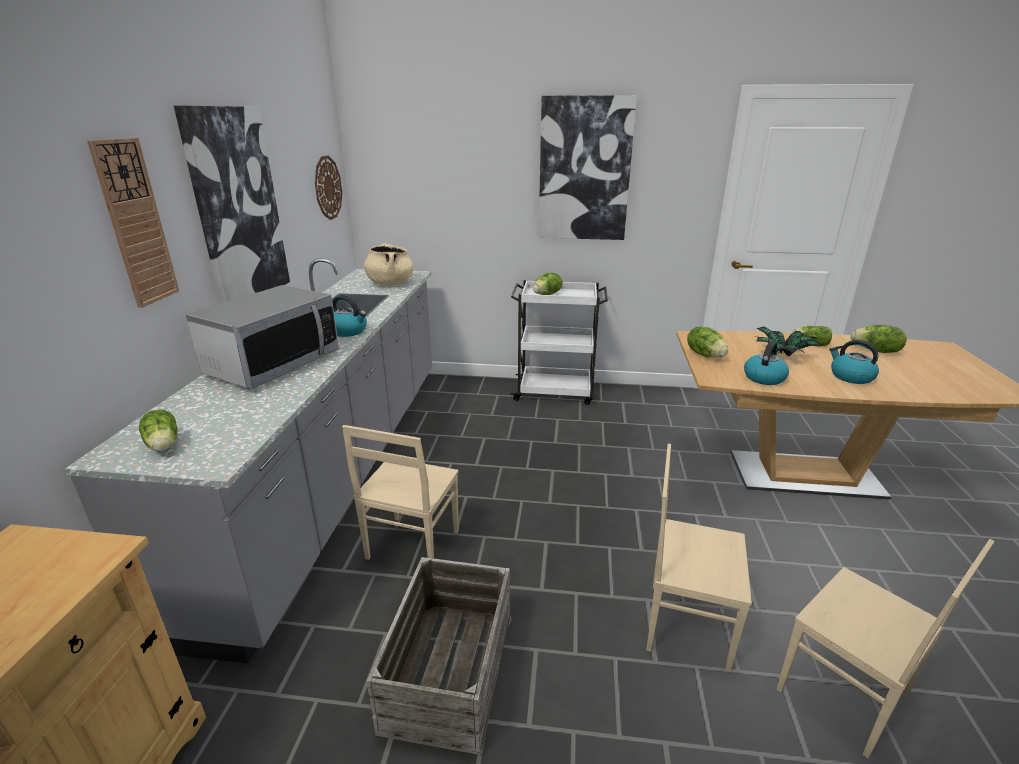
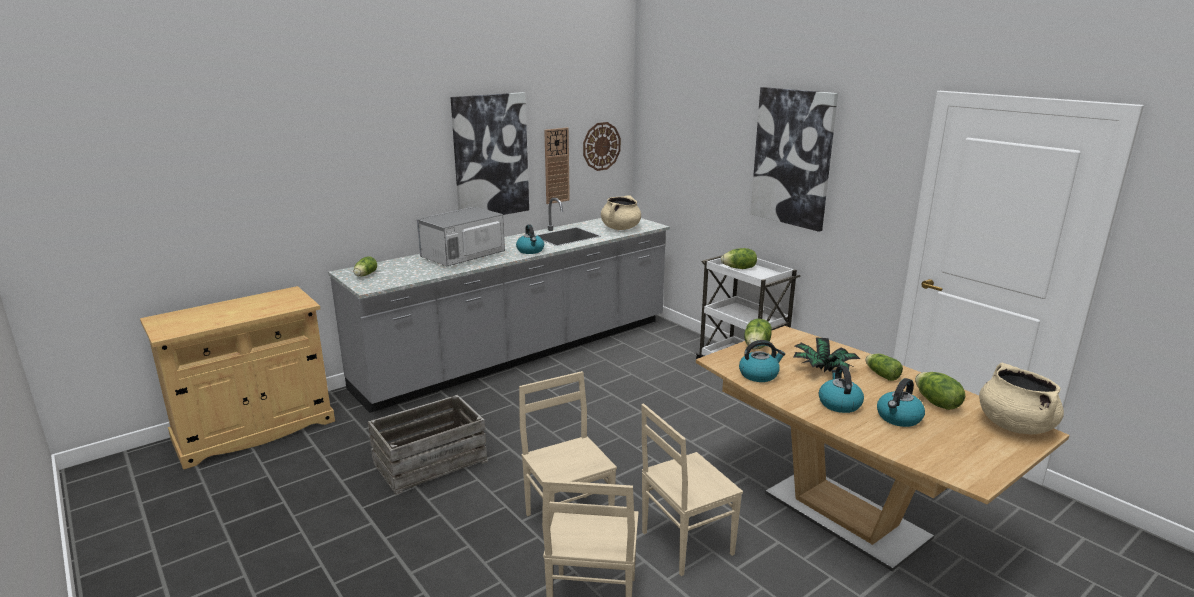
camera: 45 degrees right, 5 degrees down
(135, 223) = (405, 160): wall clock -> wall clock (556, 165)
(274, 364) = (463, 256): microwave -> microwave turned 150 degrees clockwise
(411, 545) = (496, 406): beige chair -> beige chair (685, 543)
(893, 371) = (898, 418): none -> kettle
(930, 348) = (1014, 425): none -> beige cooking pot

